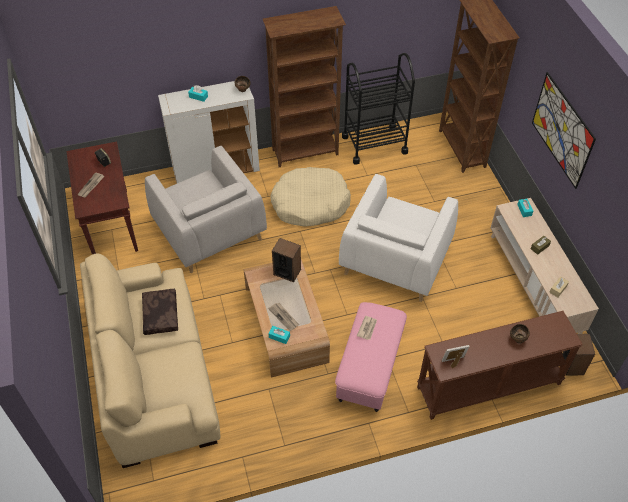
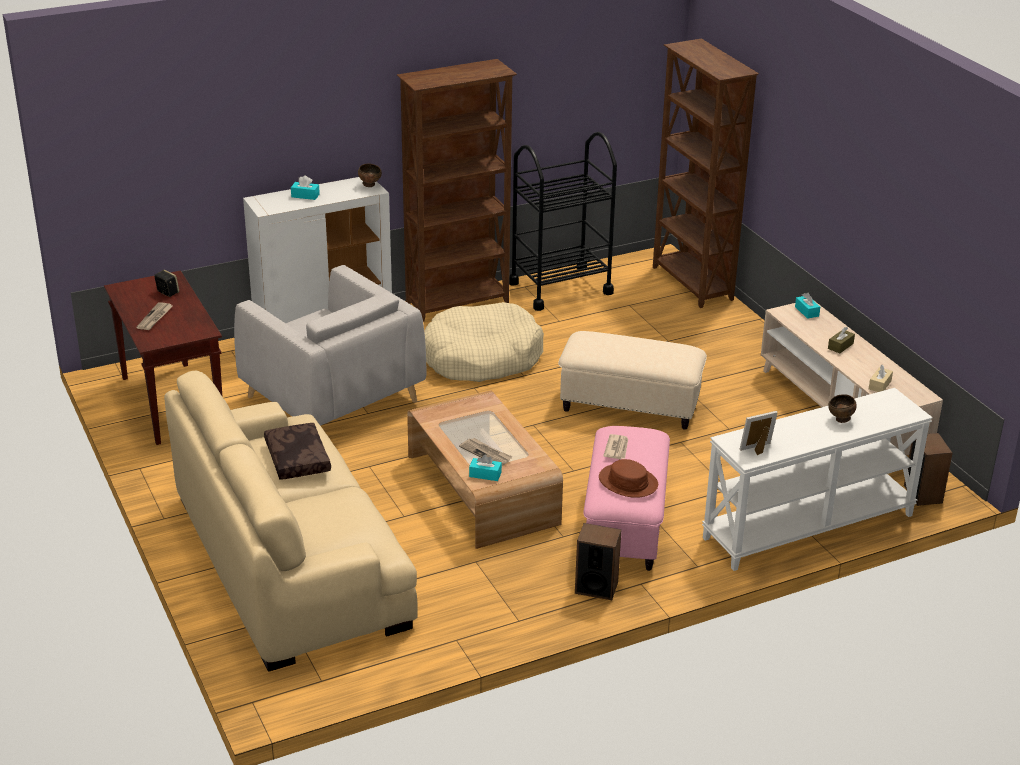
camera: 10 degrees left, 20 degrees down
(287, 272) = (476, 407): speaker -> speaker (596, 587)
(368, 361) = (628, 482): none -> brown hat
(395, 259) = (629, 406): white armchair -> beige ottoman
(488, 386) = (808, 527): brown console table -> white console table
(562, 130) = (841, 169): picture -> none

